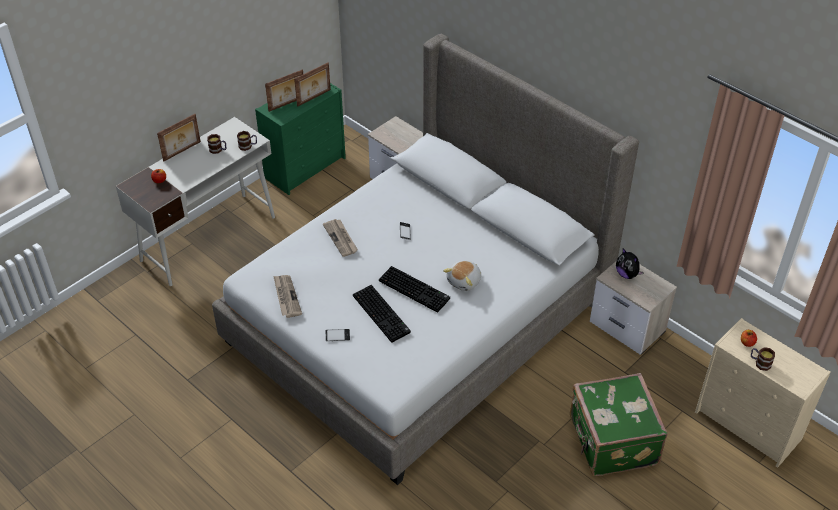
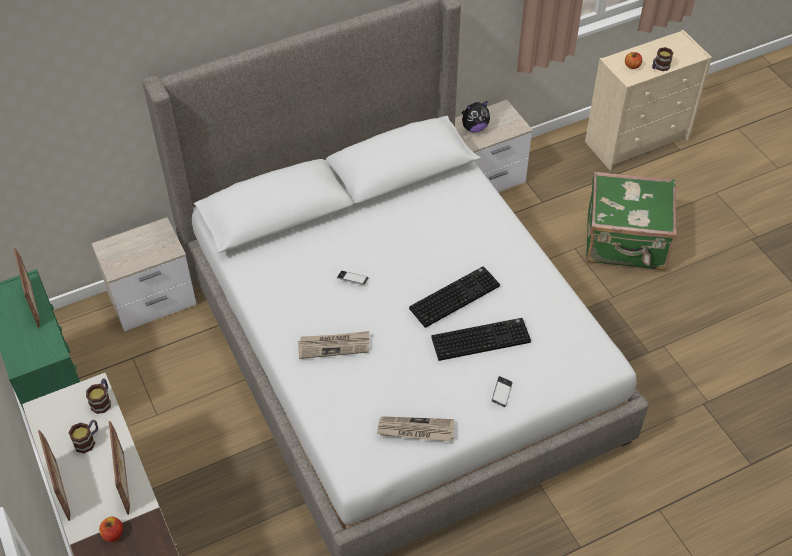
camera: 70 degrees left, 5 degrees up
(287, 104) = (26, 338): picture frame -> picture frame (125, 482)
(464, 281) = (459, 248): plush toy -> none

